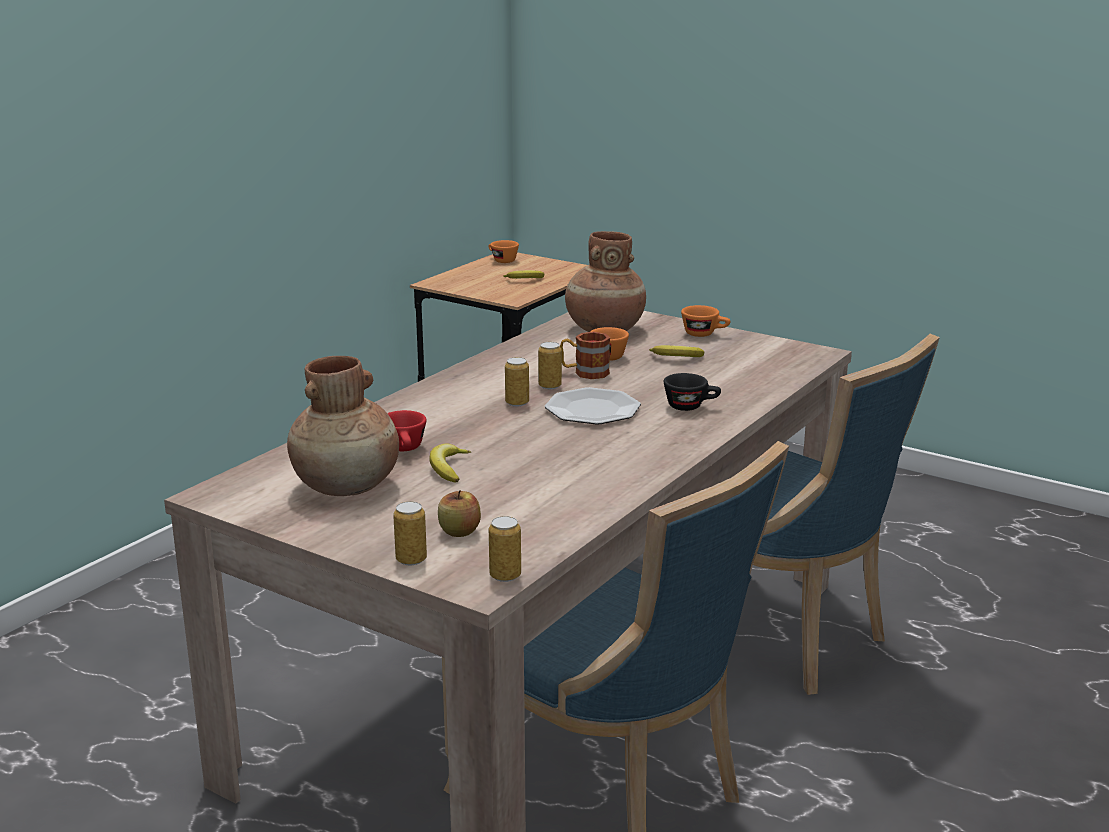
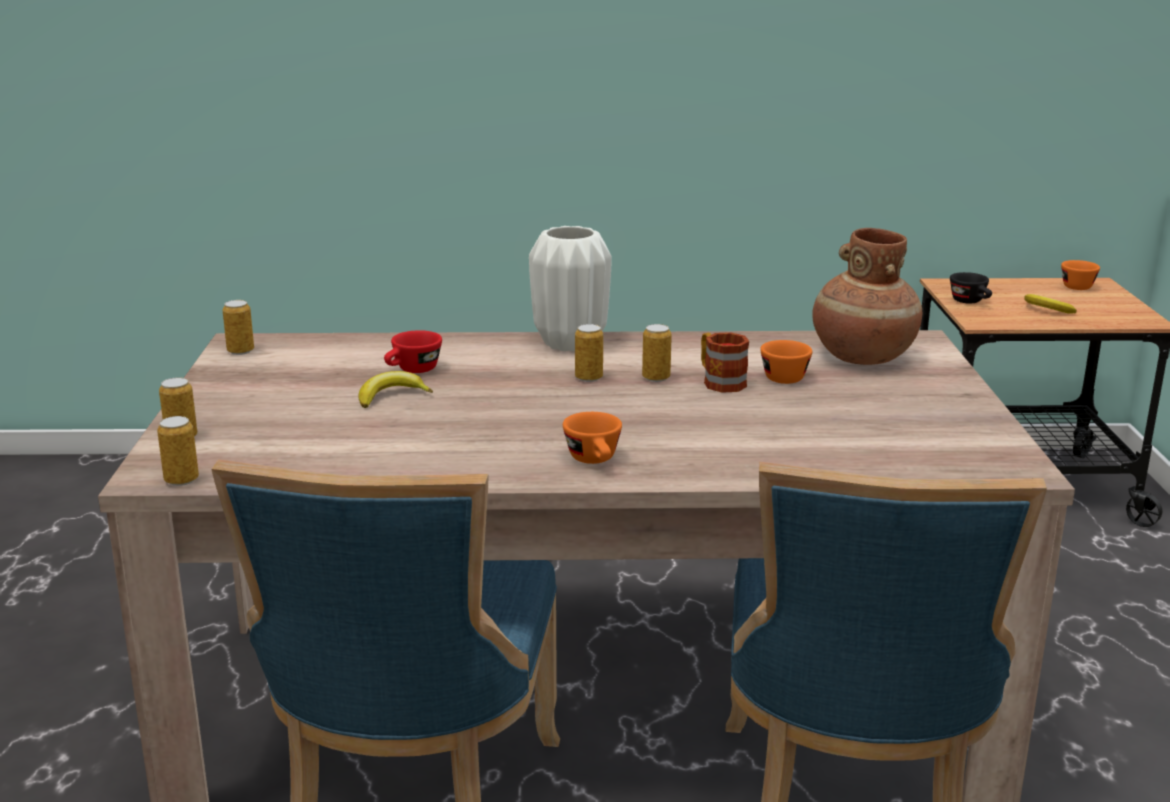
camera: 55 degrees right, 0 degrees up
(237, 498) = (240, 351): none -> can
(347, 486) = (306, 375): brown vase -> none
(439, 390) = (569, 344): none -> white vase
(459, 532) = (257, 438): apple -> none
(592, 409) = (625, 410): plate -> none
(676, 358) = (845, 407): banana -> none
(691, 406) = (711, 450): black cup -> black cup (971, 302)
(705, 334) = (952, 401): orange cup -> orange cup (595, 461)

